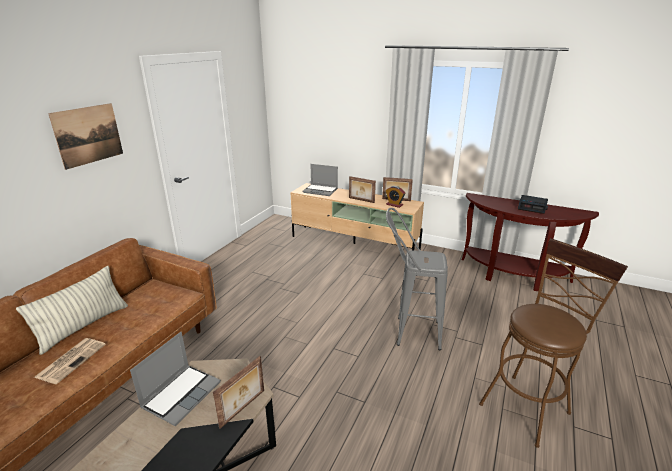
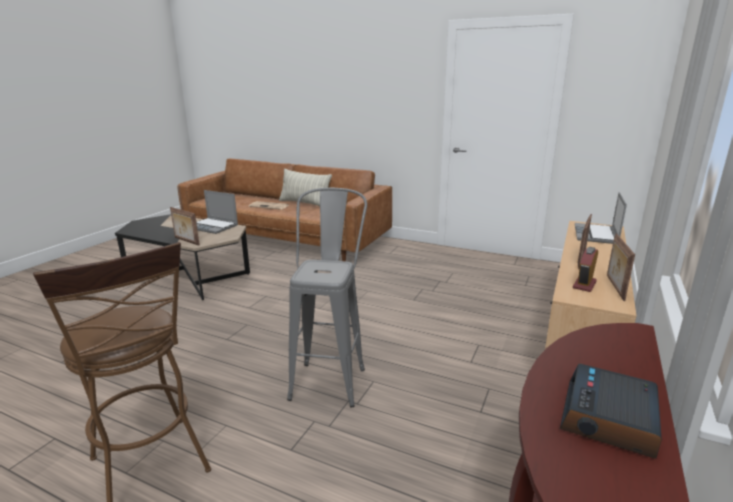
camera: 90 degrees right, 5 degrees down
(88, 135) = (383, 83): picture -> none

